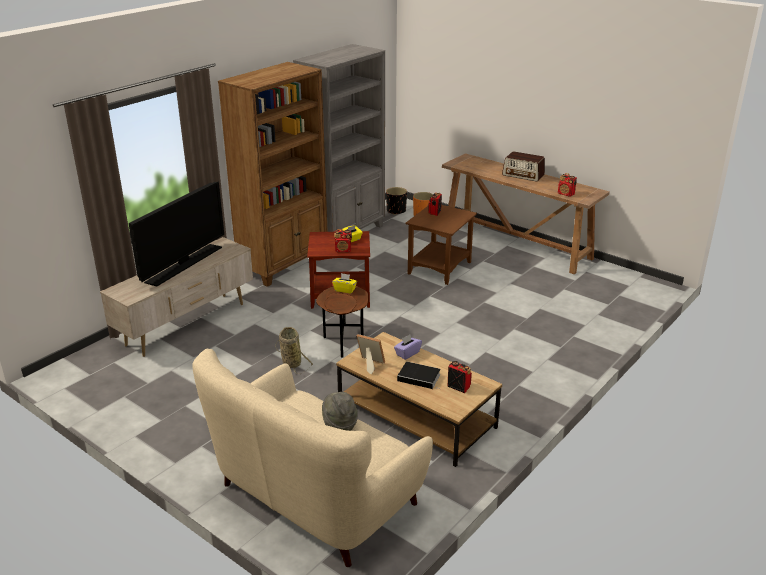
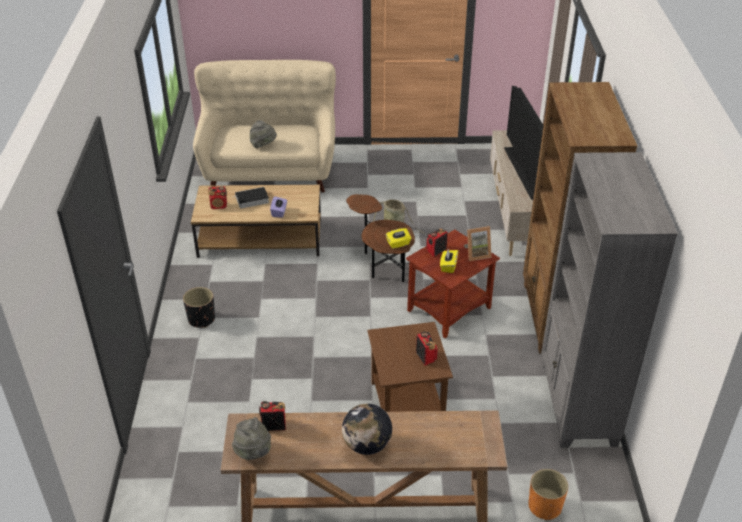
camera: 140 degrees right, 10 degrees up
(369, 364) = (295, 193): picture frame -> picture frame (477, 254)
(396, 211) = (591, 496): black planter -> black planter (201, 319)
(523, 175) = (367, 445): radio -> globe
(586, 190) = (253, 453): none -> grey hat

